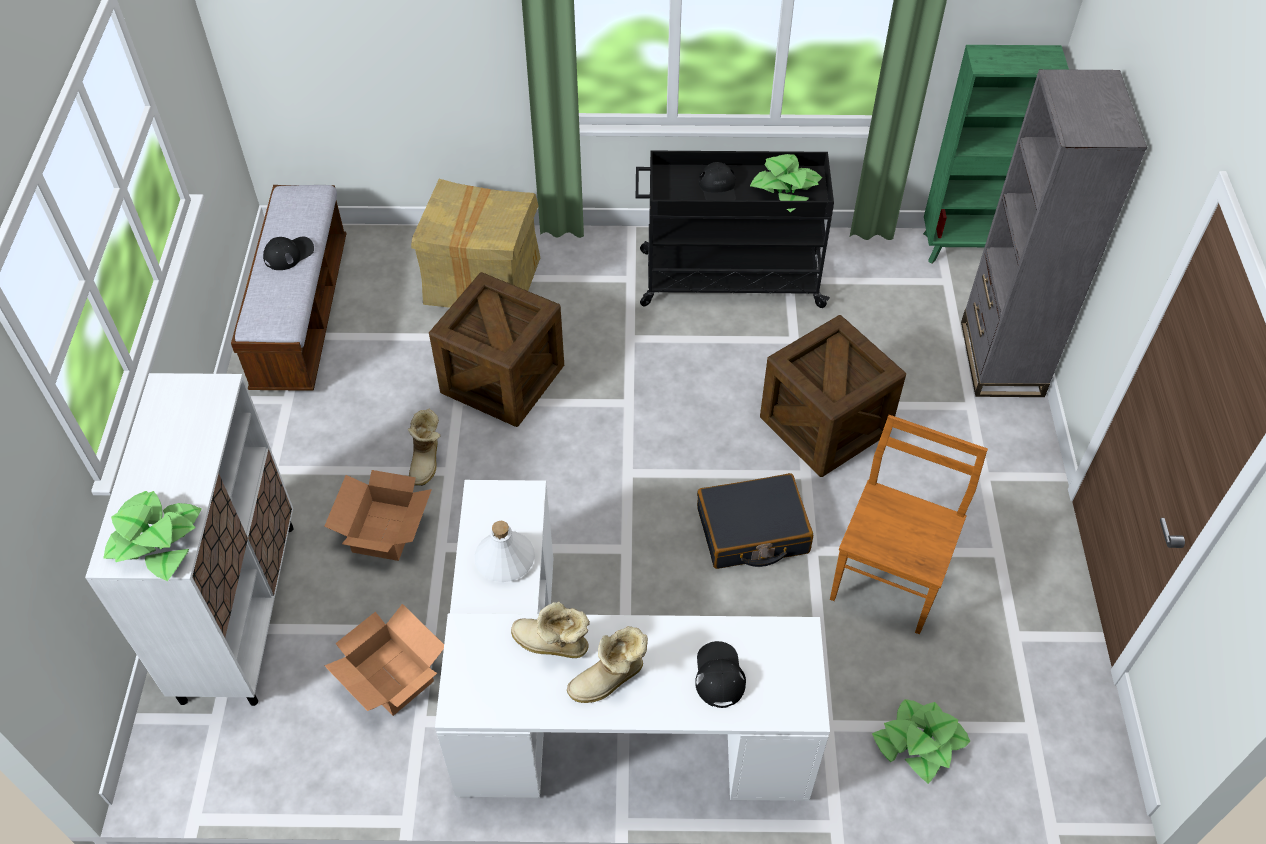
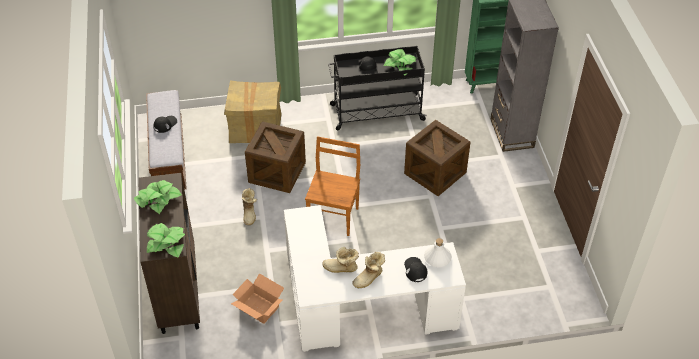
camera: 10 degrees left, 5 degrees down
(239, 610) = (178, 290): white cabinet -> brown cabinet
(386, 530) = (238, 246): cardboard box -> none
(504, 559) = (310, 239): white bottle -> white bottle (437, 258)
(752, 531) = (411, 223): black suitcase -> none
(888, 580) = (477, 236): brown chair -> brown chair (334, 216)
(919, 742) = (502, 299): potted plant -> potted plant (158, 199)

